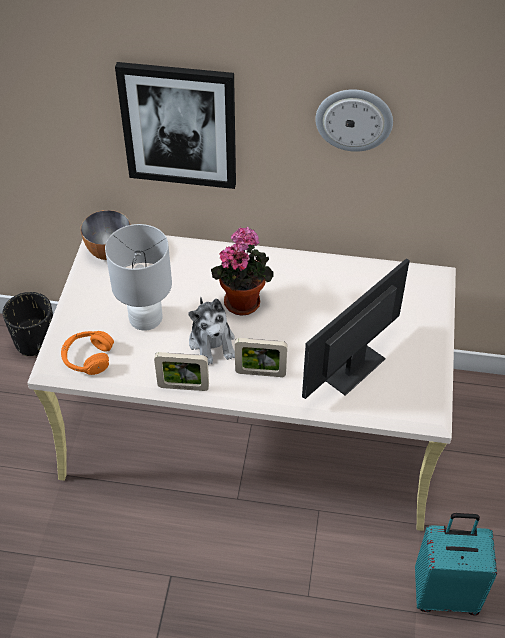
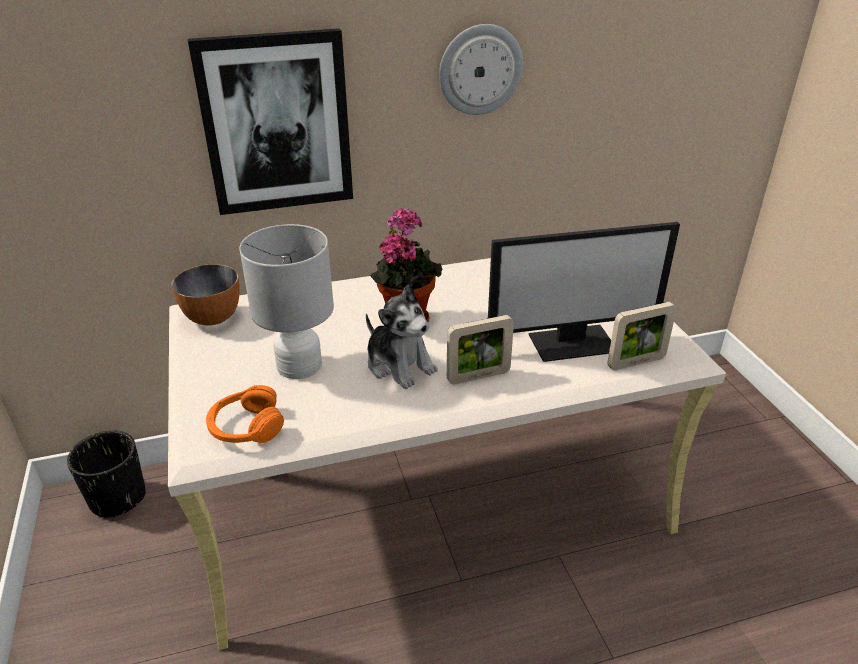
camera: 25 degrees left, 15 degrees down
(183, 387) = (395, 418): picture frame -> picture frame (636, 362)
(351, 367) = (572, 342): monitor -> monitor turned 120 degrees counterclockwise
(445, 593) = (748, 586): turquoise suitcase -> none

